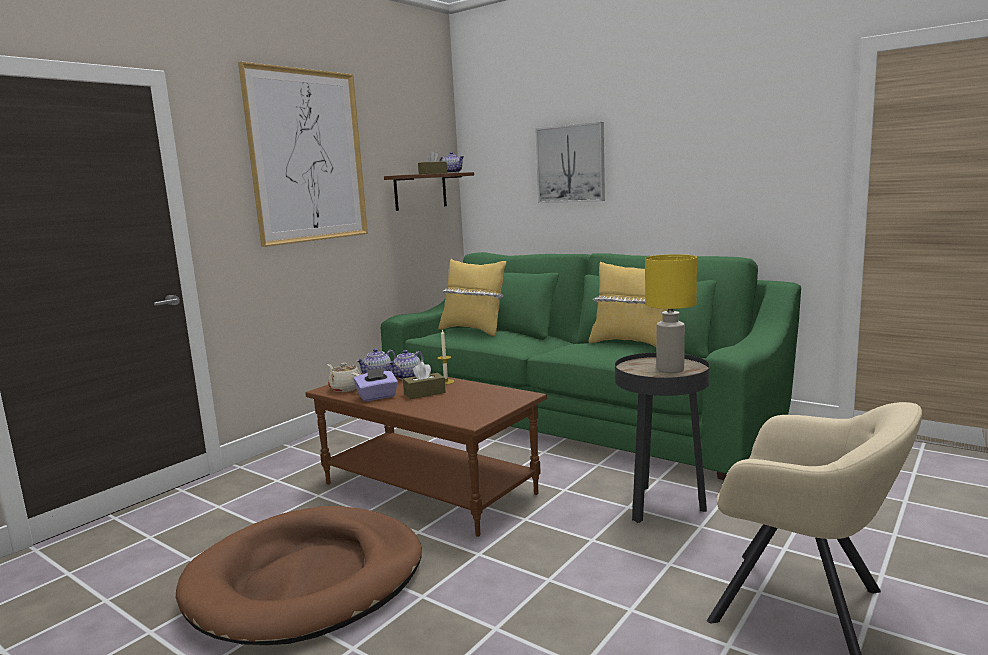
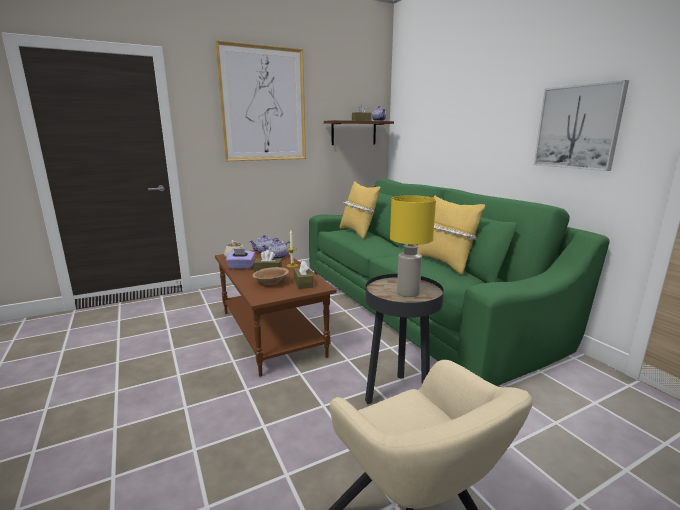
camera: 25 degrees right, 5 degrees up
(307, 580) = (147, 372): brown dog bed -> none
(454, 404) = (271, 282): none -> brown bowl
(496, 396) = (303, 283): none -> brown tissue box
(570, 164) = (453, 117): picture -> picture (577, 127)

